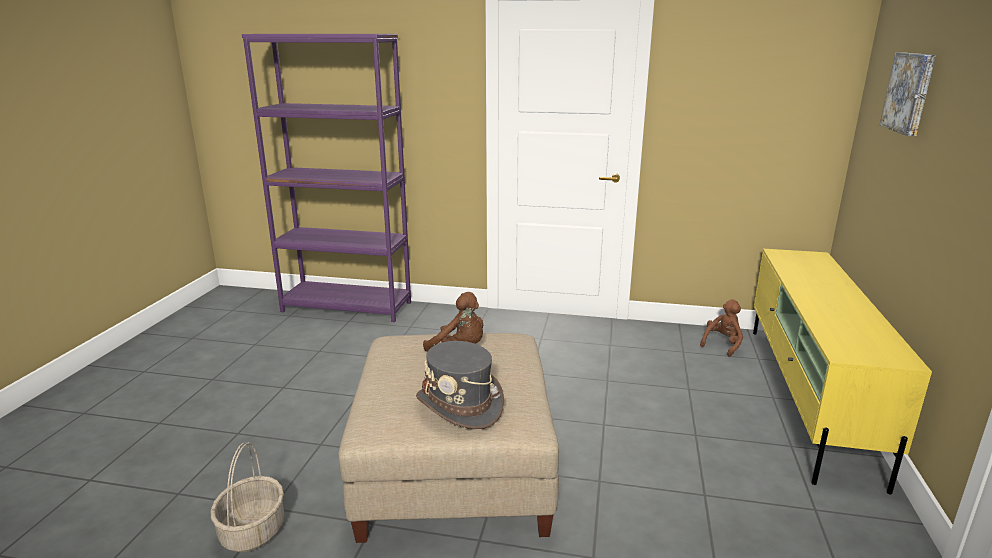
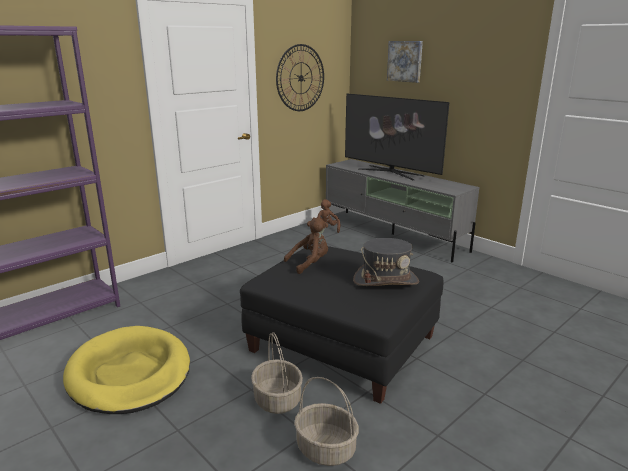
camera: 55 degrees left, 0 degrees up
(299, 375) = (129, 373): none -> yellow dog bed
(314, 467) = (278, 400): none -> basket
(455, 467) = (343, 343): beige ottoman -> black ottoman
(735, 107) = (300, 78): none -> wall clock
(807, 397) = (393, 234): yellow tv stand -> grey tv stand
(829, 289) = (390, 172): none -> television

